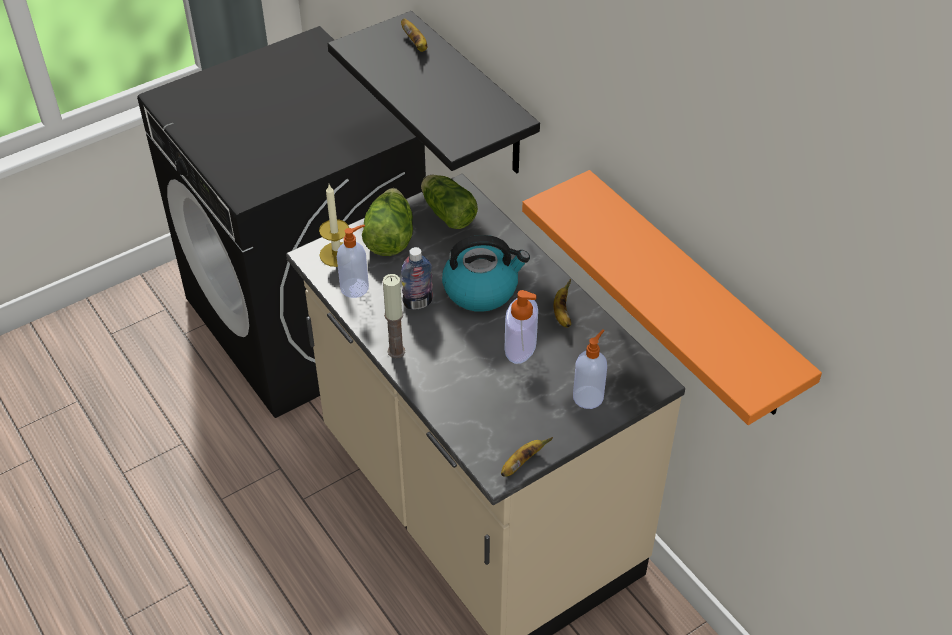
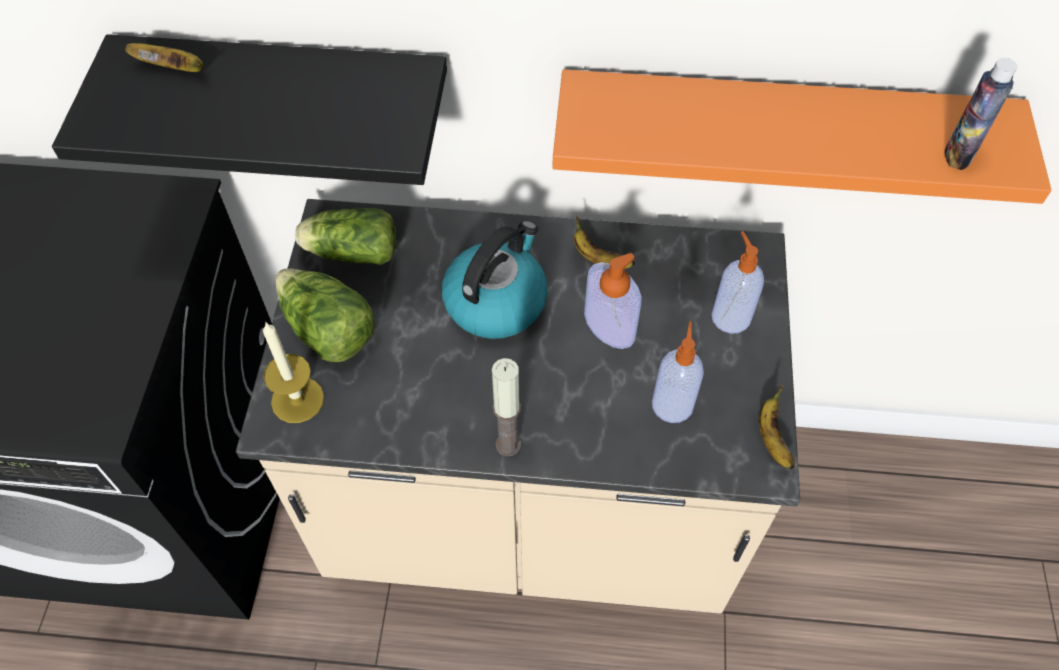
camera: 50 degrees left, 10 degrees up
(355, 287) = (370, 417): soap dispenser -> soap dispenser (672, 403)
(418, 303) = (456, 373): bottle -> bottle (958, 154)

